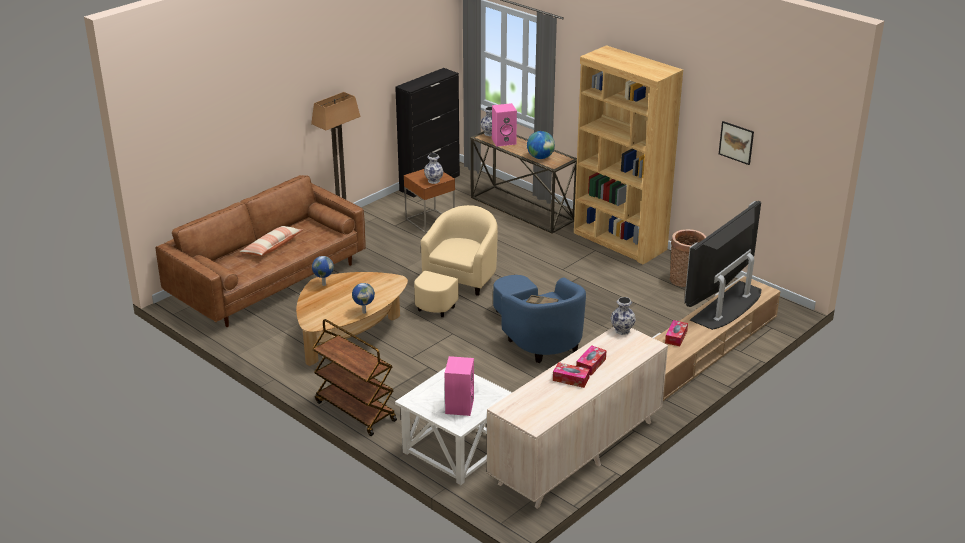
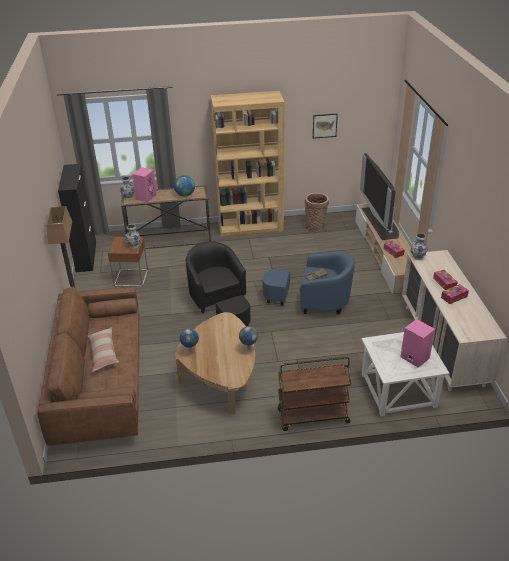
camera: 50 degrees left, 5 degrees up
(456, 285) = (219, 304): beige armchair -> black armchair

